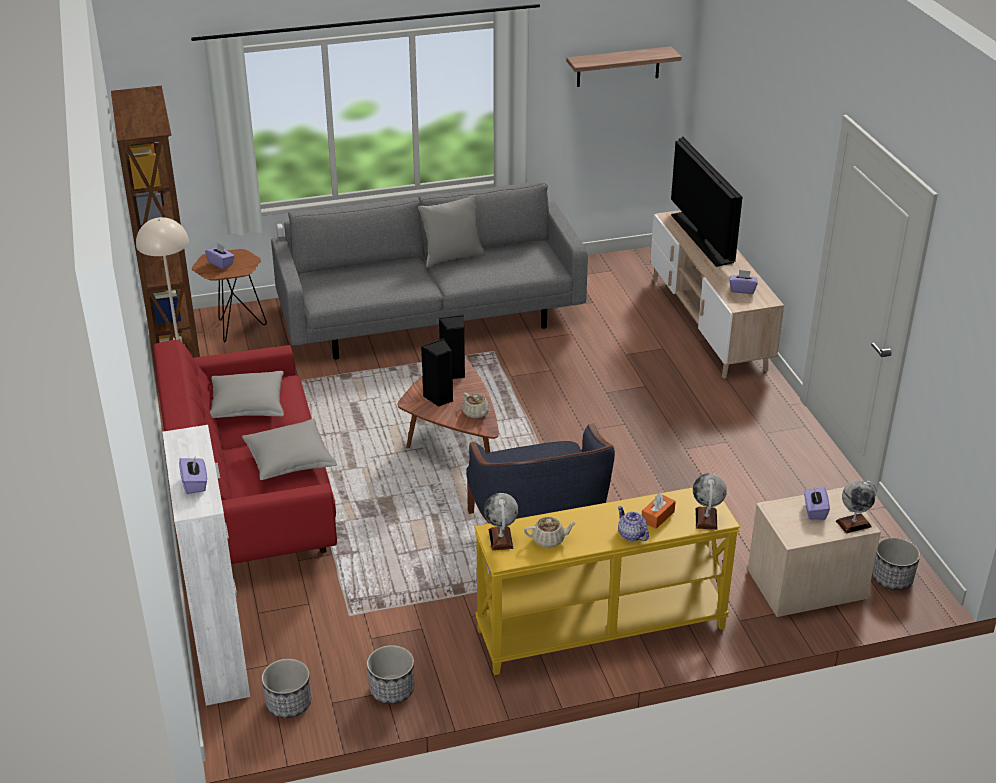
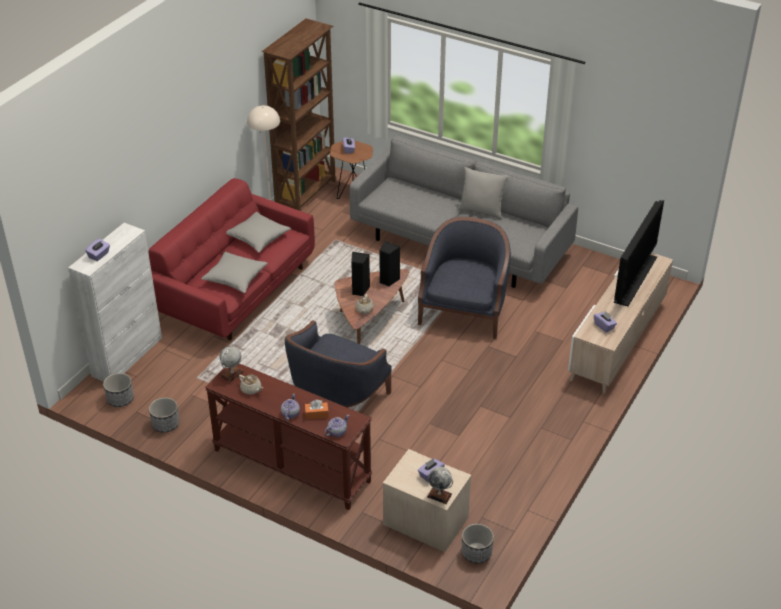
camera: 45 degrees right, 5 degrees up
(533, 375) = (464, 311): none -> blue armchair
(601, 630) = (290, 466): yellow console table -> brown console table
(618, 66) = (648, 129): shelf -> none
(706, 519) = (337, 432): globe -> teapot

